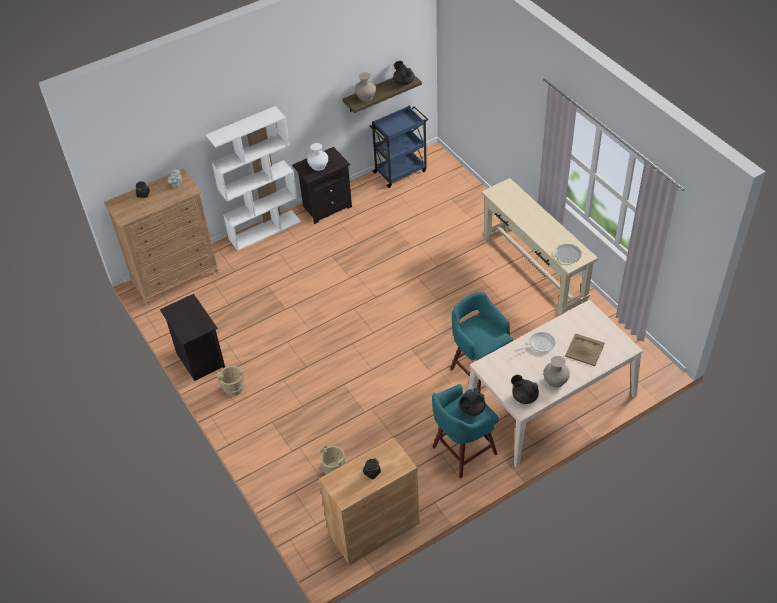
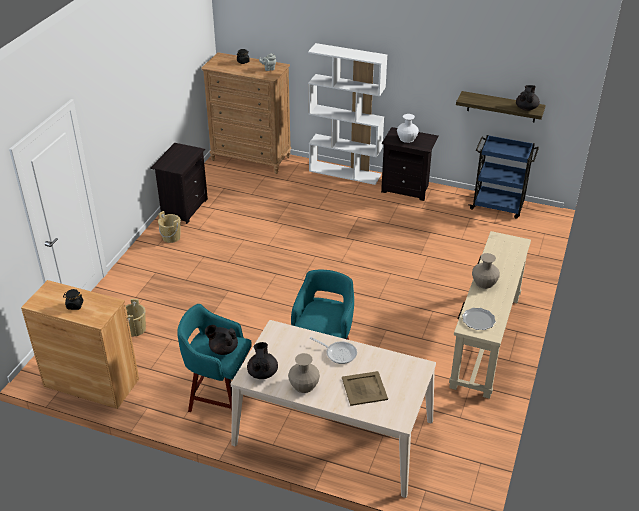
camera: 50 degrees right, 10 degrees down
(366, 96) = (480, 99): beige vase -> beige vase (484, 282)

